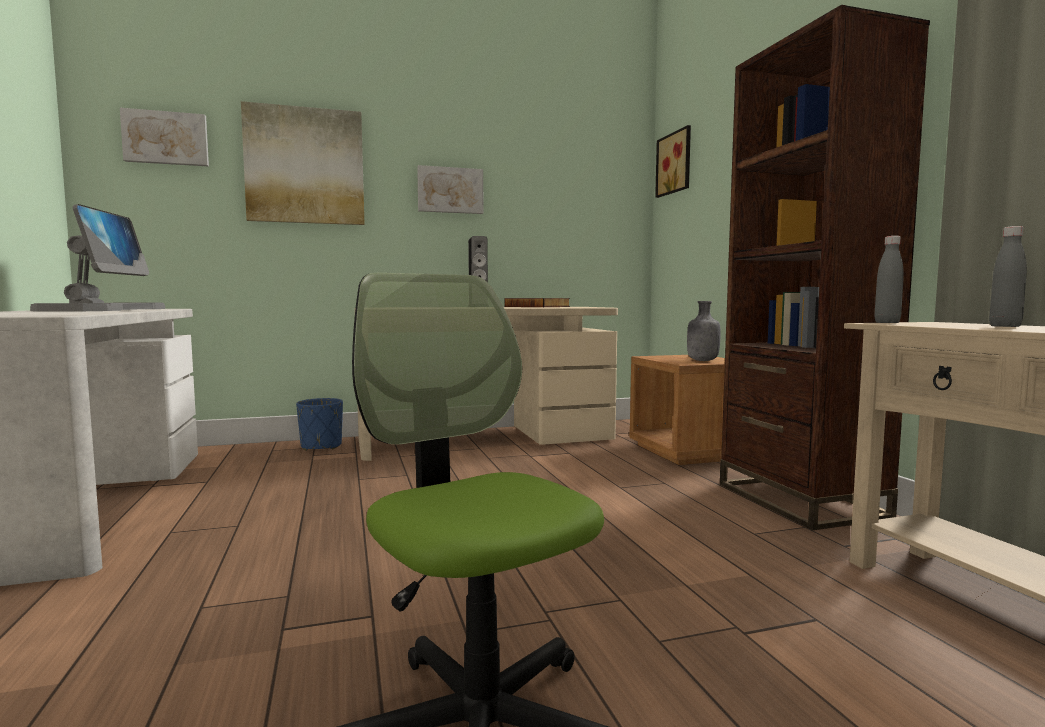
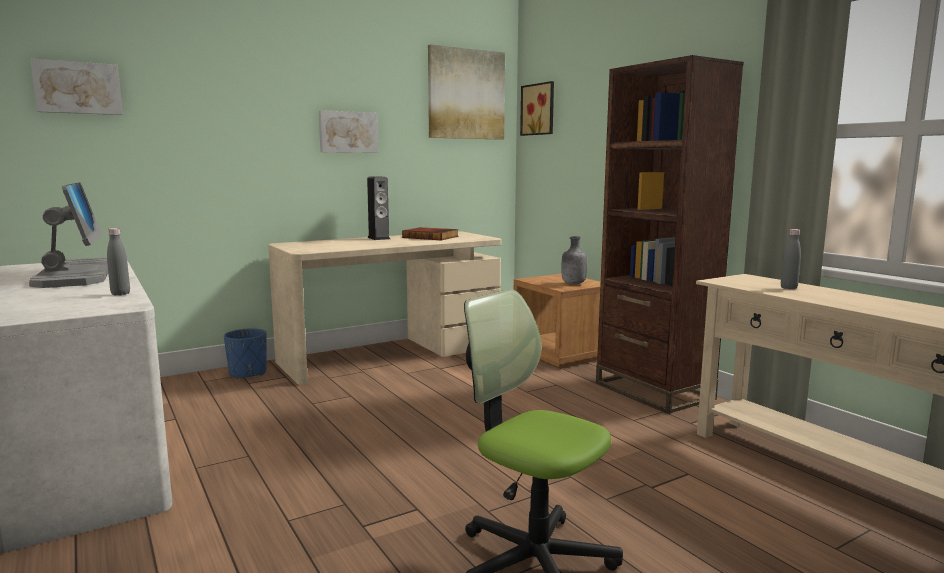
camera: 15 degrees left, 5 degrees up
(305, 166) = (215, 112): picture -> picture (466, 94)
(887, 322) = (721, 280): grey bottle -> grey bottle (120, 294)

